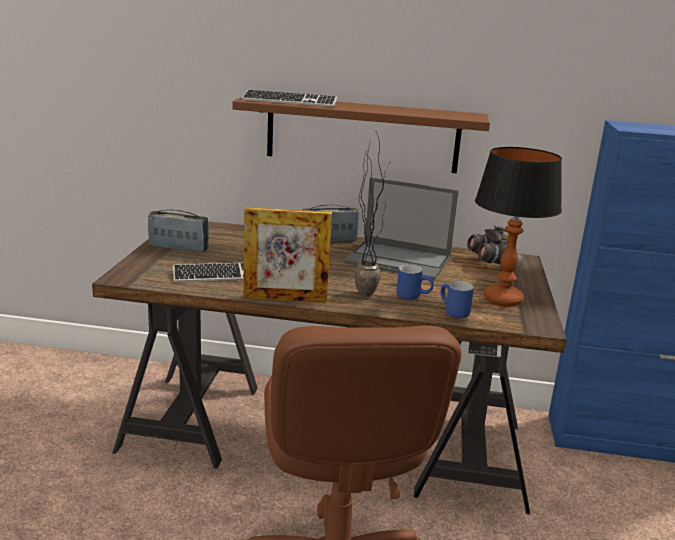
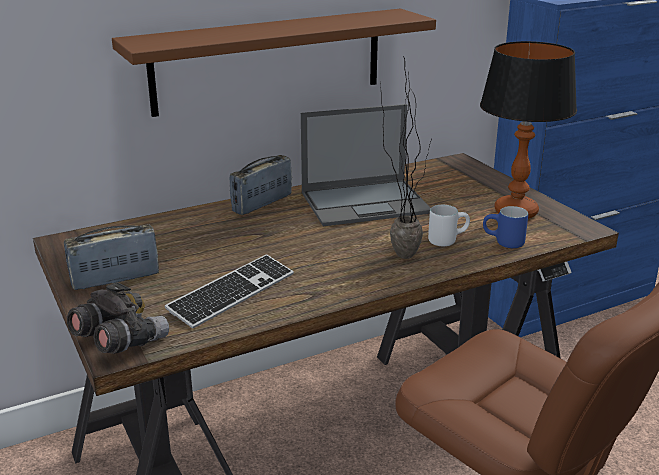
camera: 35 degrees left, 5 degrees up
(285, 299) = (344, 295): picture frame -> none
(289, 101) = (193, 37): keyboard -> none
(413, 296) = (447, 240): blue mug -> white mug
(492, 262) = (443, 174): grey binoculars -> grey binoculars (119, 342)

